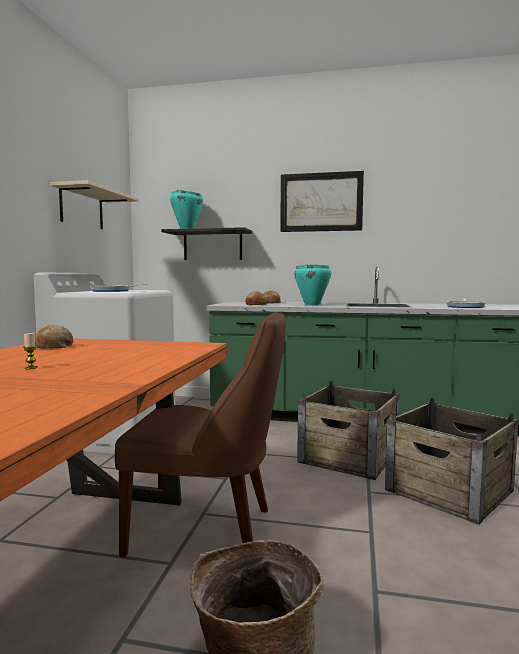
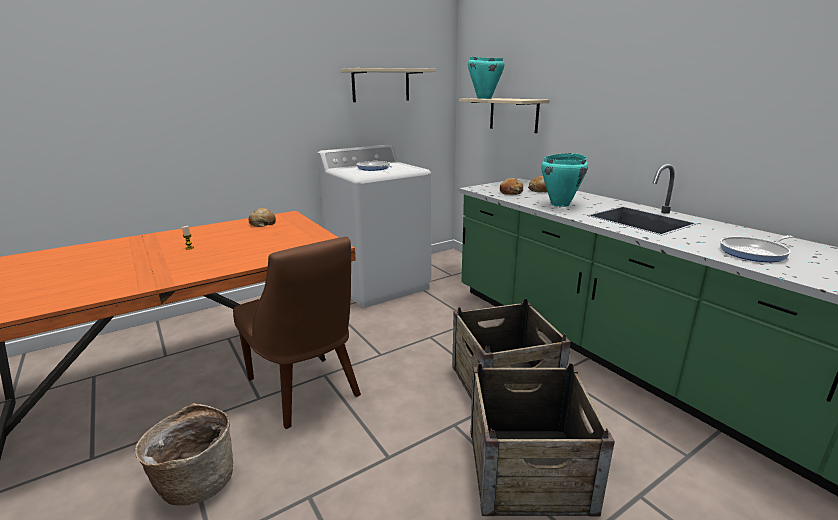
camera: 45 degrees right, 15 degrees up
(212, 245) = (513, 114): black shelf -> beige shelf
(321, 202) = (626, 63): picture -> none

